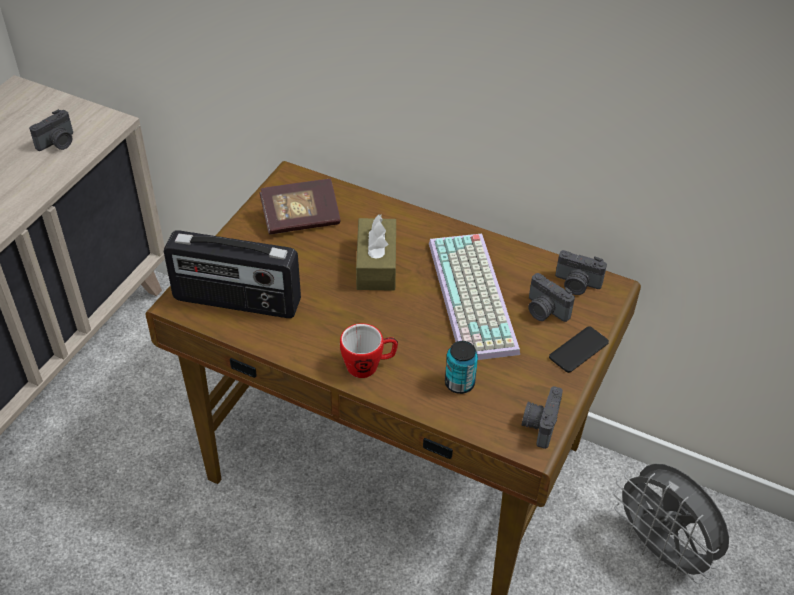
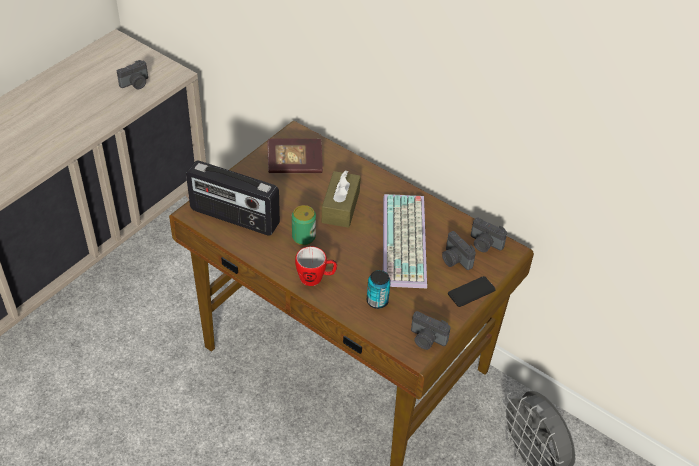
camera: 10 degrees right, 0 degrees up
(338, 313) = (303, 237): none -> can
(539, 425) = (426, 340): camera -> camera turned 90 degrees counterclockwise

